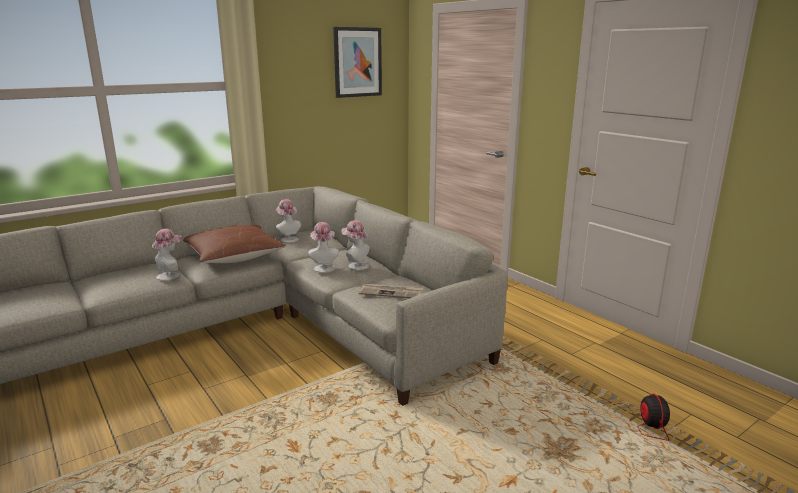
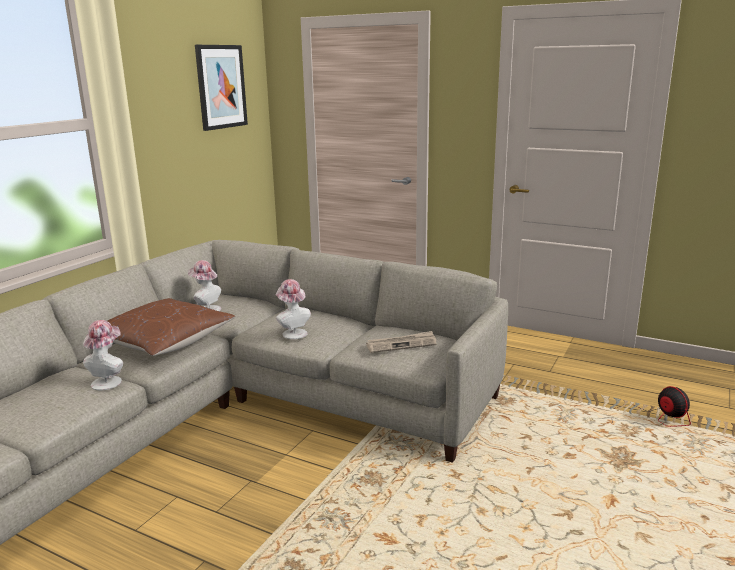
camera: 25 degrees left, 0 degrees up
(356, 265) = (325, 324): hat -> none

